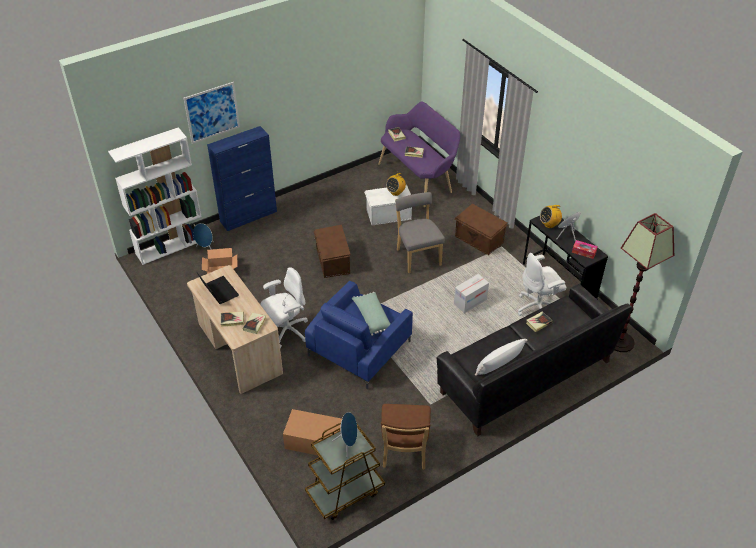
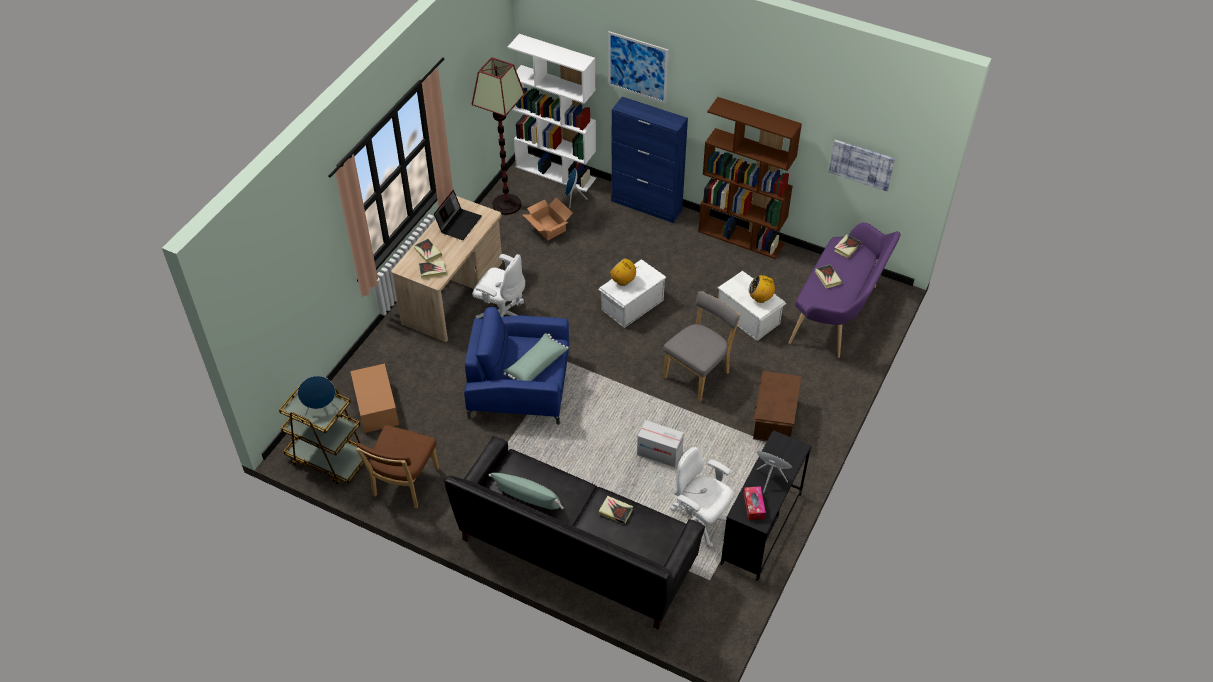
camera: 60 degrees right, 5 degrees up
(319, 188) = (741, 237): none -> brown bookcase
(332, 261) = (631, 304): brown storage box -> white storage box
(377, 77) = (861, 164): none -> picture
(404, 452) = (404, 484): brown chair -> brown chair turned 45 degrees counterclockwise
(499, 364) = (527, 498): white pillow -> green pillow
(549, 224) = (779, 453): radio -> radio (623, 281)
(620, 342) = (700, 631): floor lamp -> floor lamp (506, 204)

